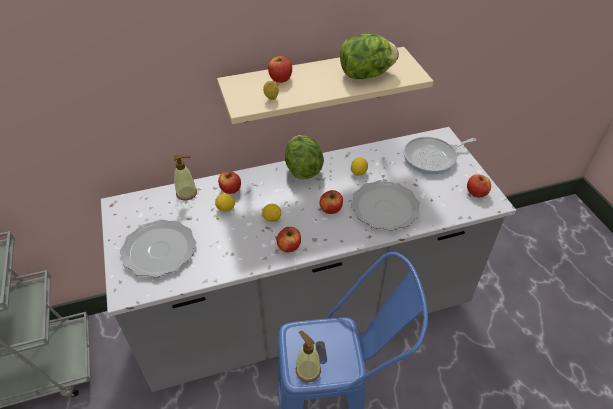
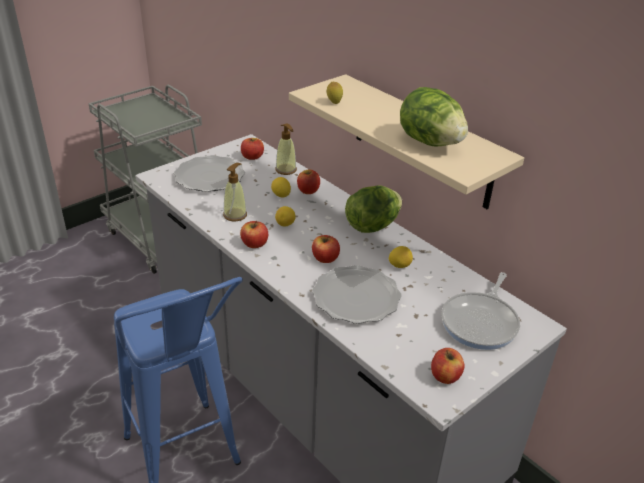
camera: 65 degrees right, 10 degrees down
(280, 79) = (373, 100): apple -> apple (252, 157)
(308, 370) = (138, 318): soap dispenser -> soap dispenser (235, 215)
(432, 158) = (481, 322): frying pan -> frying pan turned 105 degrees counterclockwise

